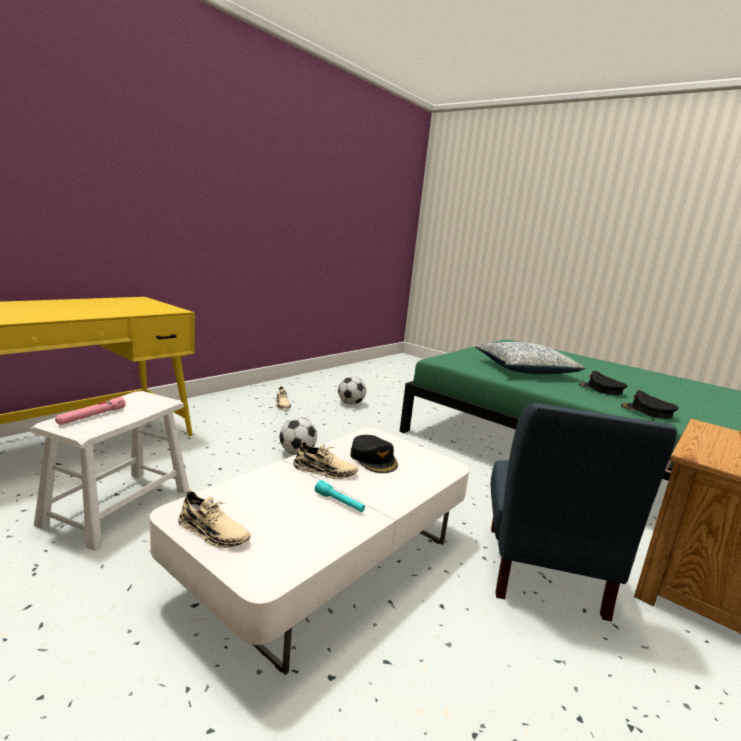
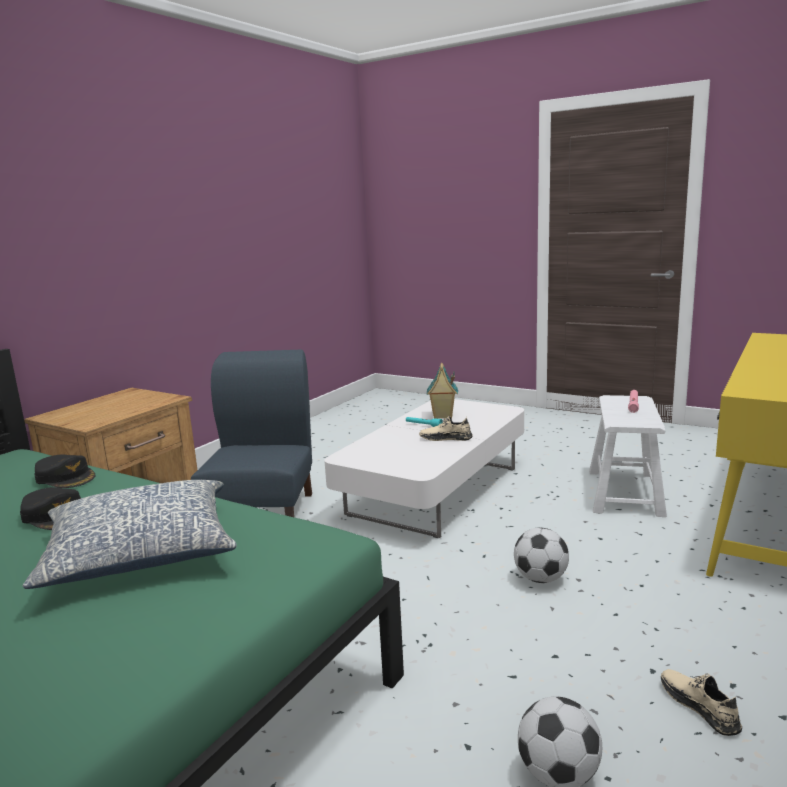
camera: 175 degrees right, 0 degrees up
(213, 532) = (481, 407): beige shoe -> none
(298, 520) = (442, 416): none -> toy house
(374, 459) = (411, 452): black cap -> none

